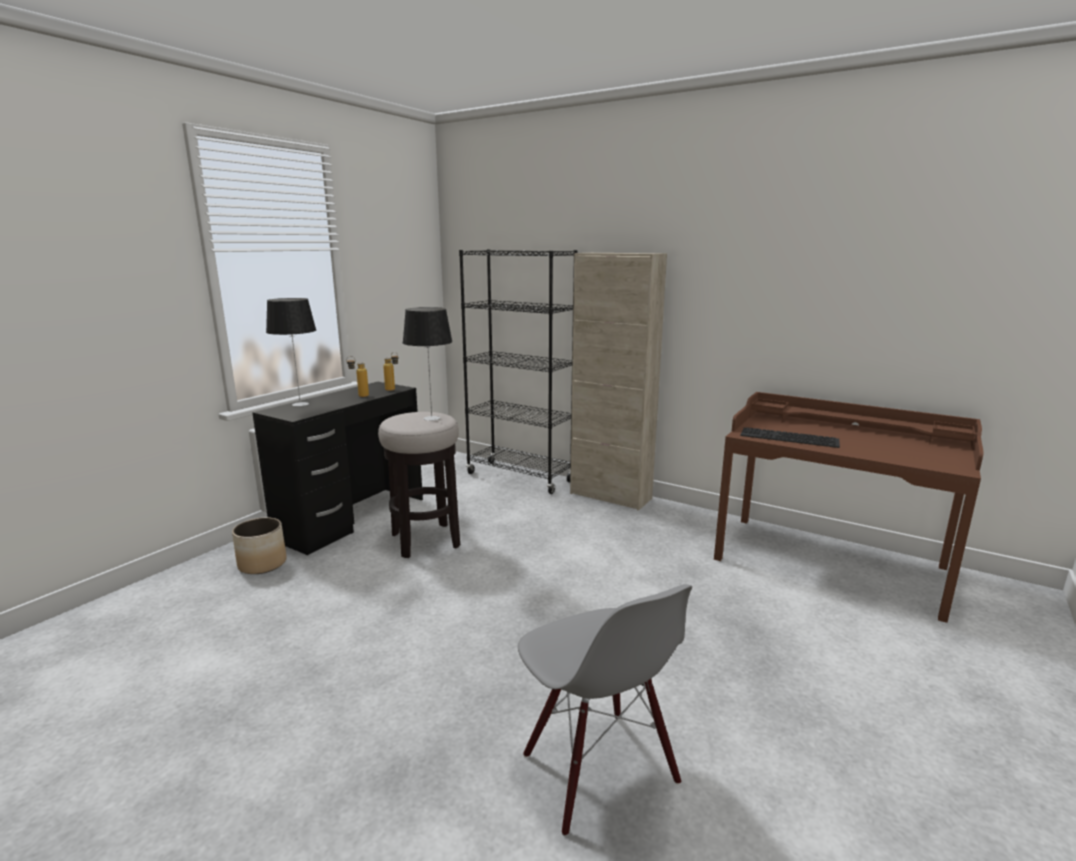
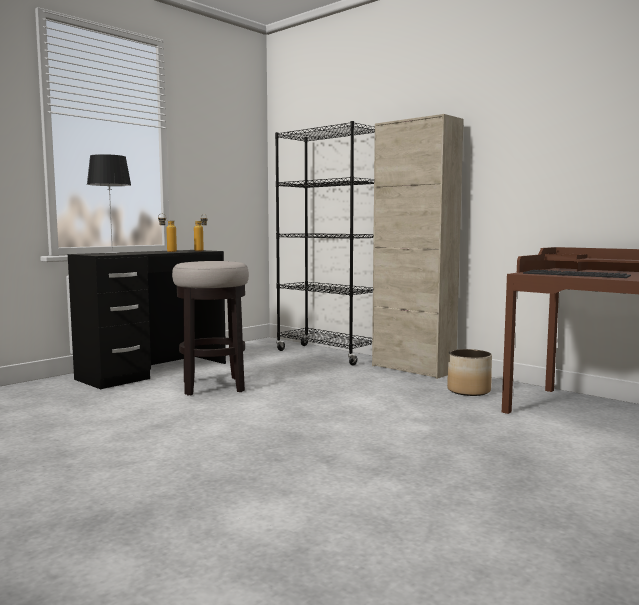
camera: 10 degrees right, 10 degrees down
(262, 564) = (57, 392): planter -> planter (469, 391)
(431, 418) = (222, 261): table lamp -> none
(598, 770) = (297, 535): grey chair -> none

